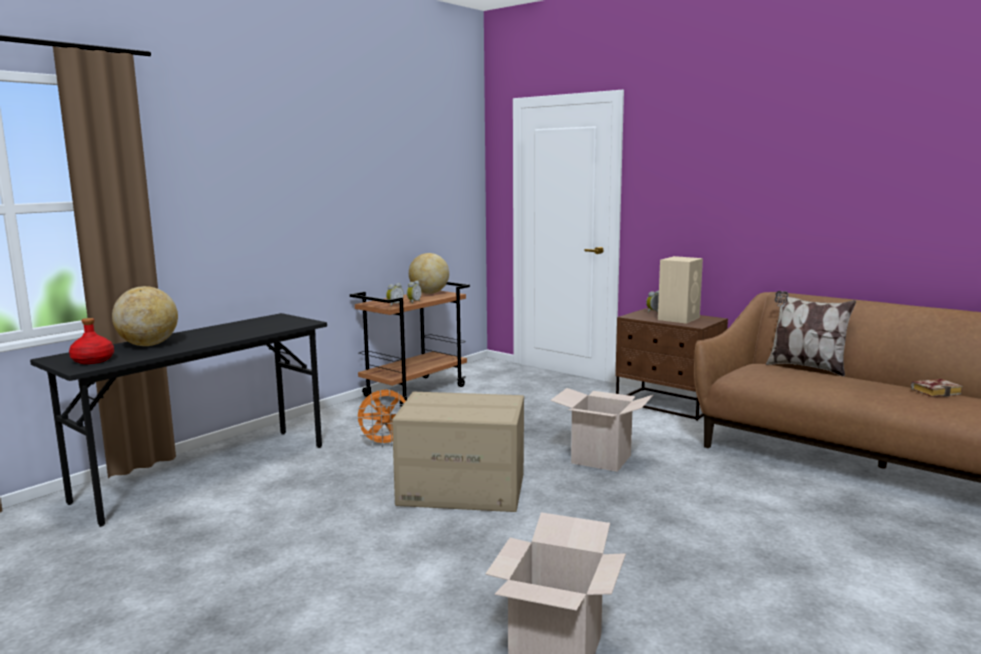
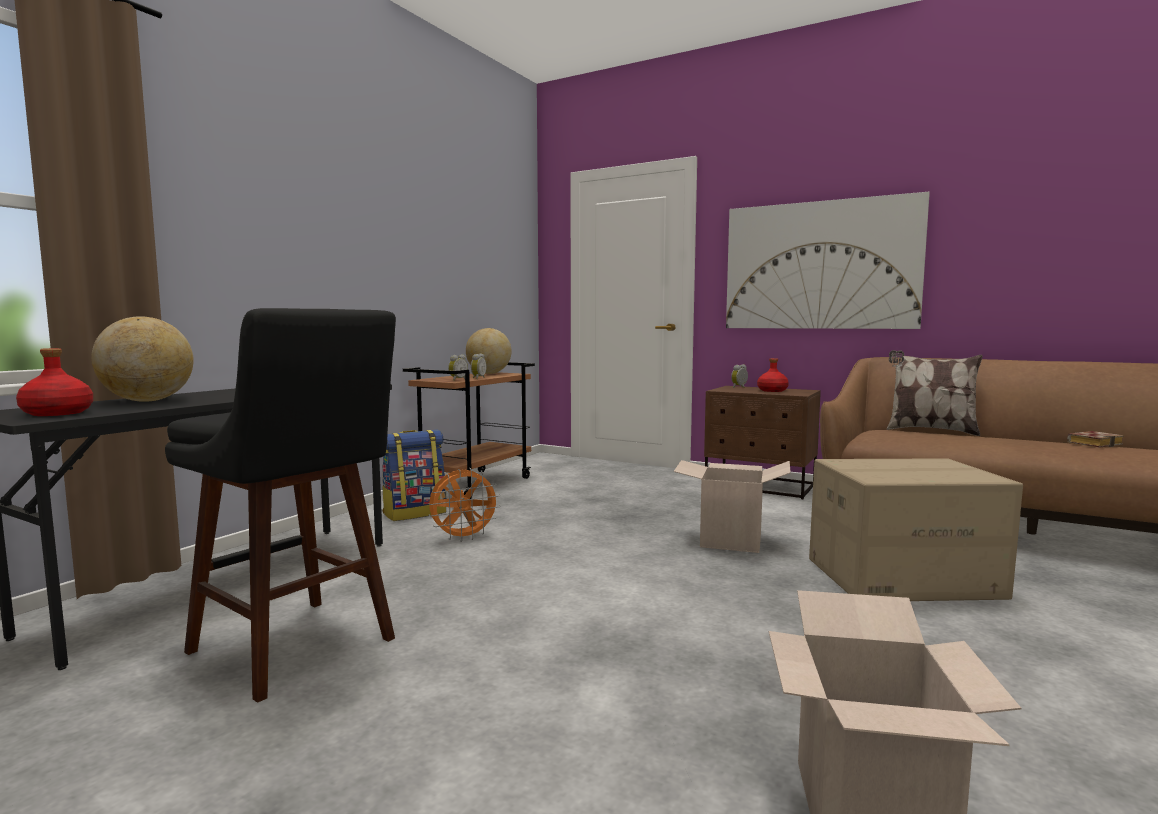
camera: 10 degrees left, 5 degrees down
(245, 523) = (297, 648): none -> black stool
(355, 418) = (415, 513): none -> backpack
(462, 489) = (587, 583): cardboard box -> cardboard box (902, 578)
(679, 318) = (772, 390): beige speaker -> red bottle
(730, 201) = (820, 265): none -> picture

